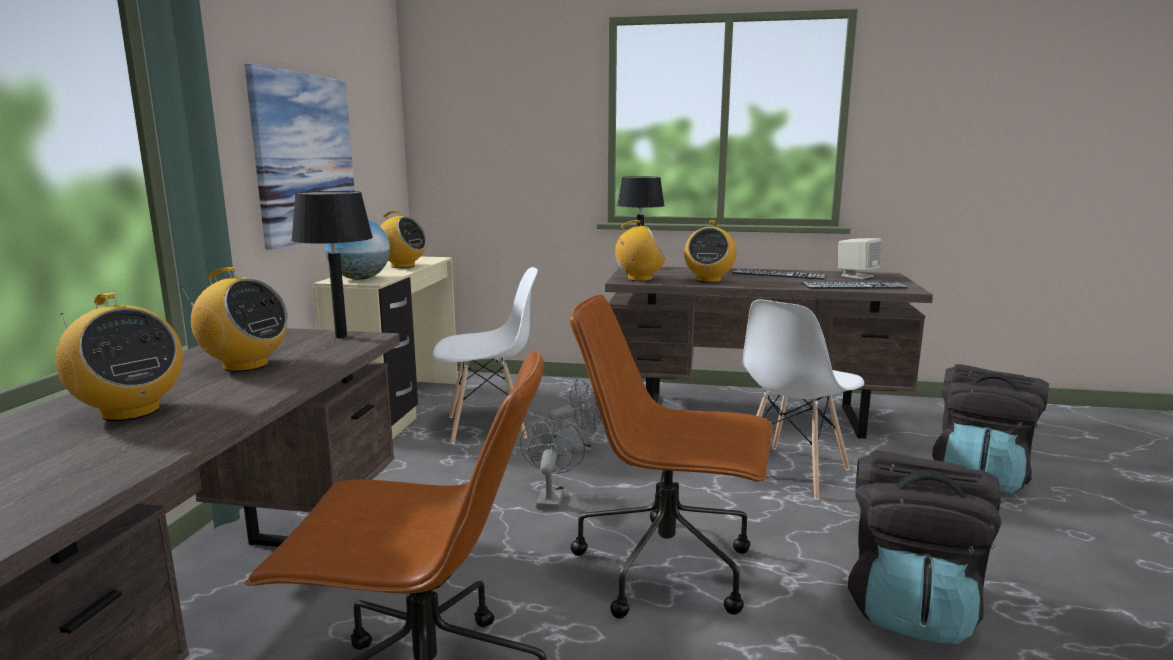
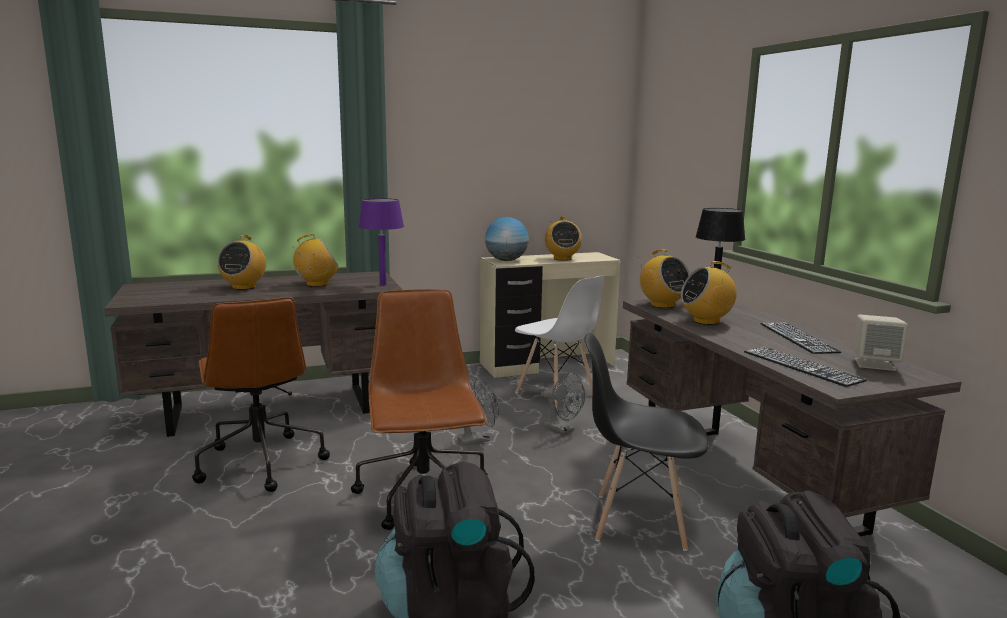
camera: 60 degrees right, 0 degrees up
(245, 365) = (317, 284): radio -> radio turned 105 degrees counterclockwise
(305, 158) = (489, 174): picture -> none
(341, 336) = (383, 284): black table lamp -> purple table lamp
(792, 472) = (638, 521): white chair -> black chair

